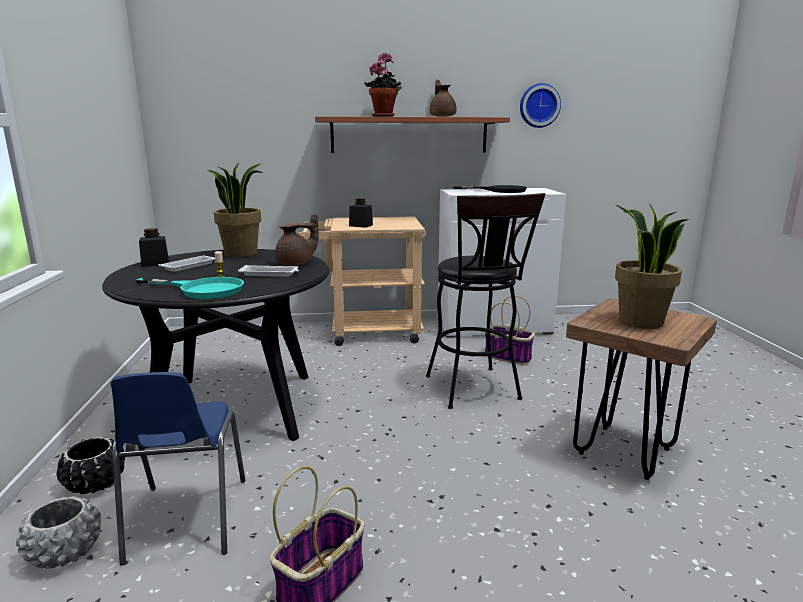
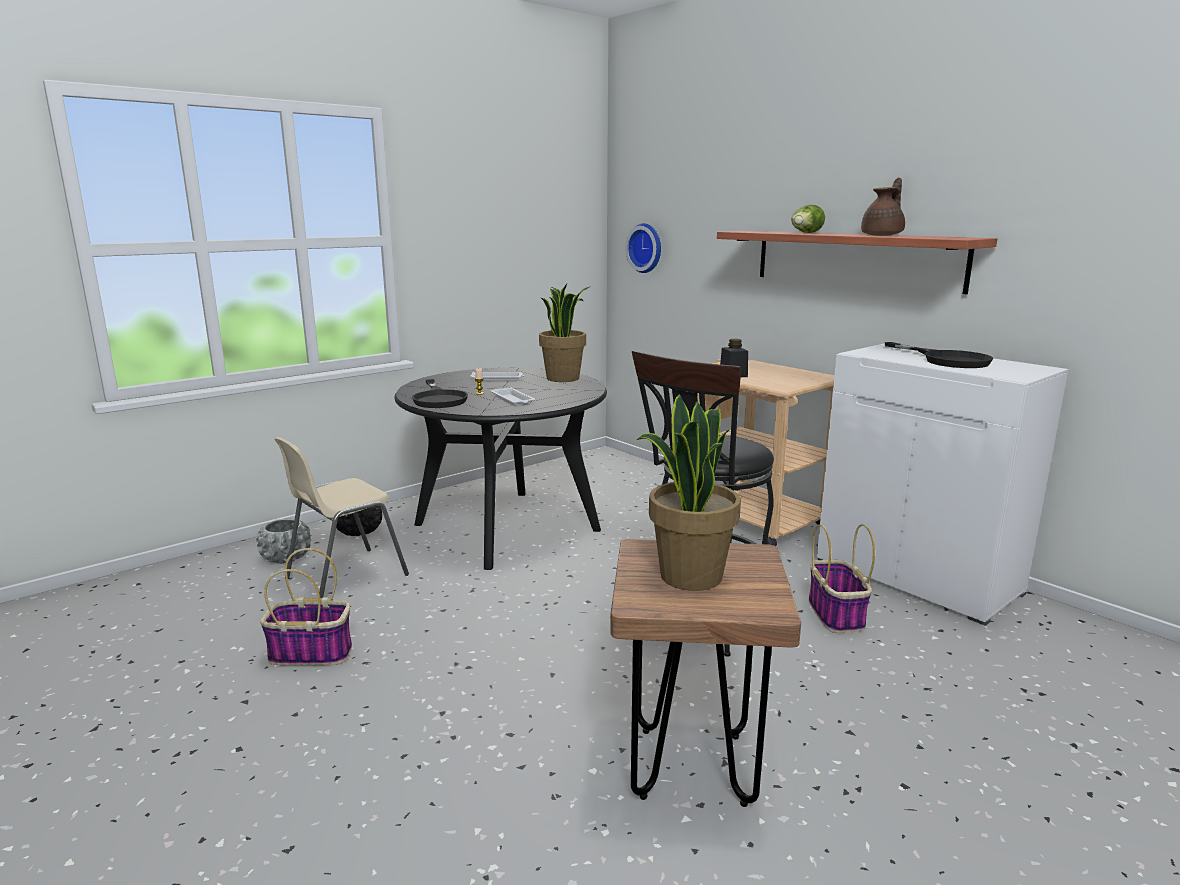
camera: 55 degrees right, 0 degrees up
(155, 263) = (490, 371): black jar -> none
(186, 520) = (345, 576): blue chair -> beige chair
(202, 290) = (439, 399): turquoise frying pan -> black frying pan
(296, 263) = (561, 398): brown teapot -> none
(384, 116) = (805, 233): potted plant -> lettuce
(539, 105) = (1077, 218): wall clock -> wall clock (646, 248)

